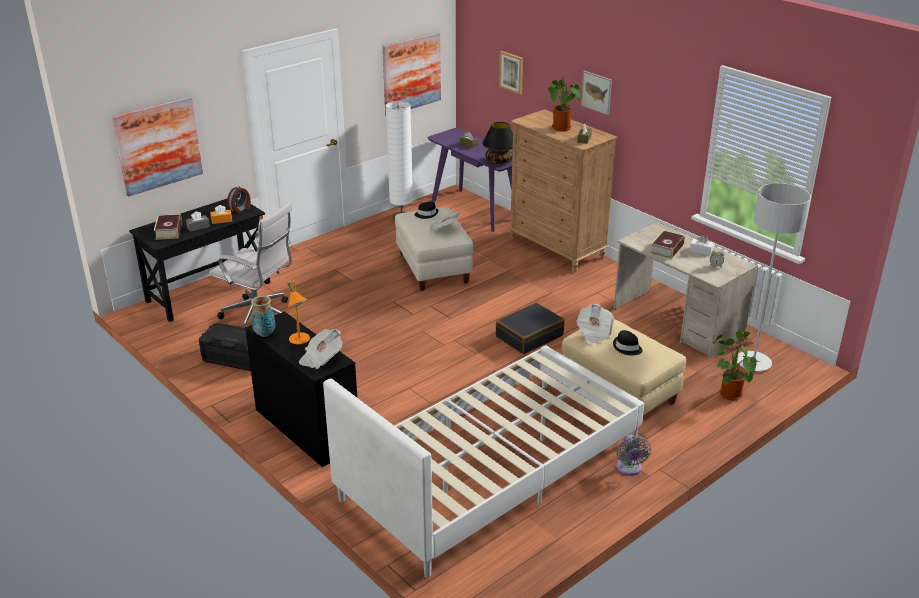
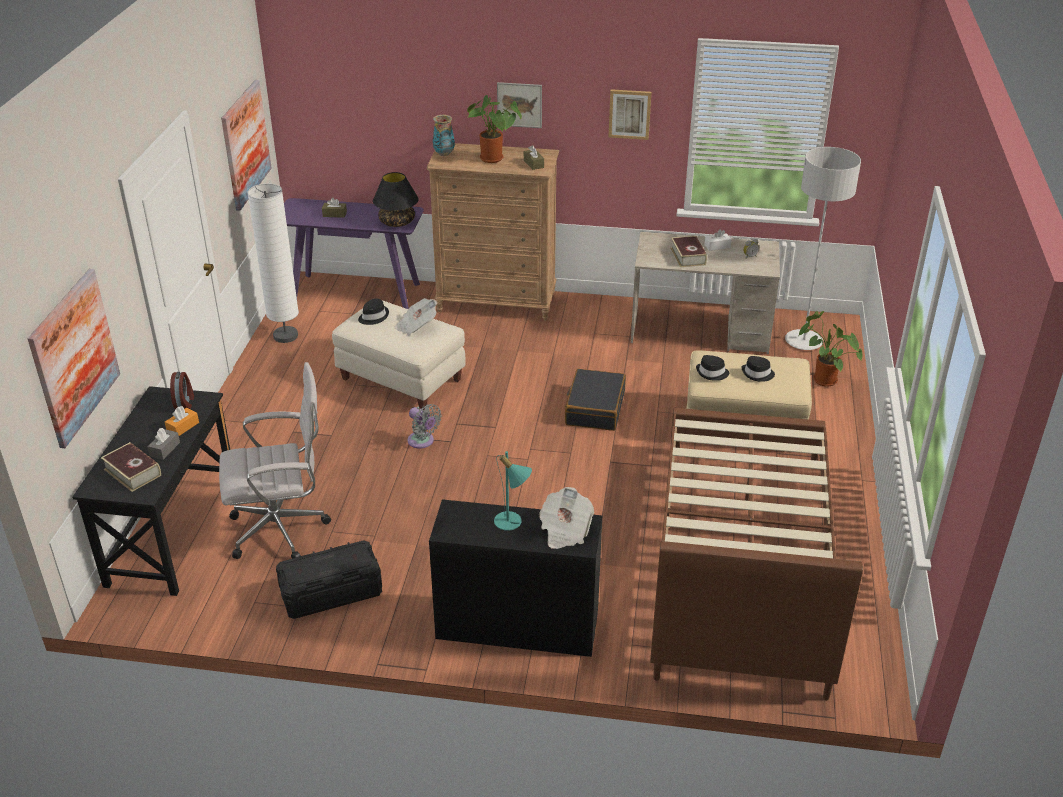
camera: 40 degrees left, 5 degrees up
(265, 334) = (464, 536): vase -> vase (444, 154)
(300, 341) = (512, 523): orange table lamp -> turquoise table lamp
(491, 470) = (741, 562): white bed -> brown bed
(512, 72) = (376, 107): picture -> picture (629, 114)
(594, 333) = (712, 373): newspaper -> black hat
(629, 469) = (842, 494): grey fan -> grey fan (422, 441)

